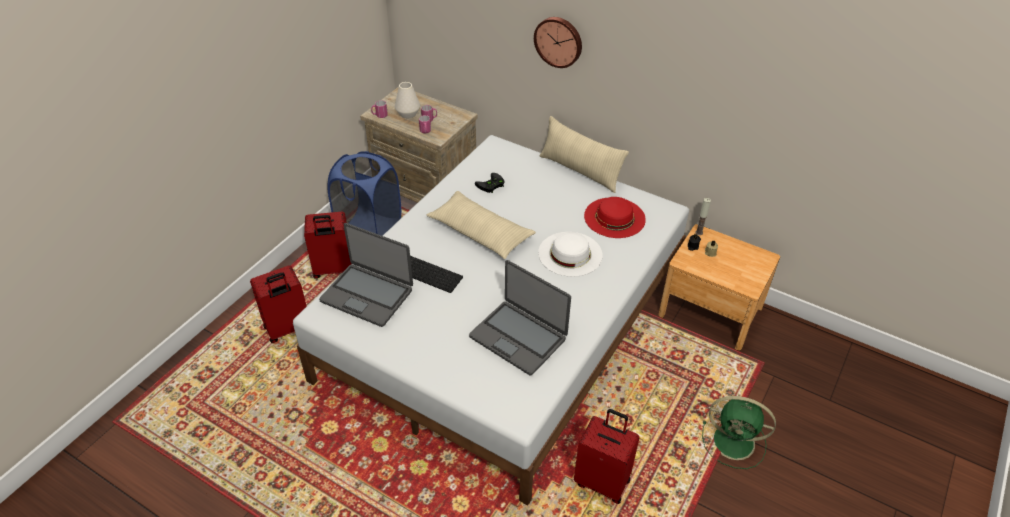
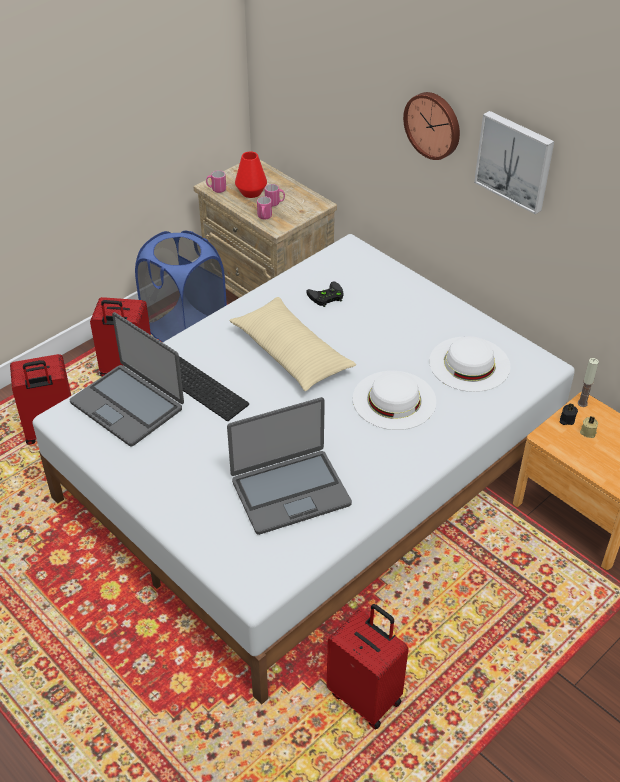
camera: 15 degrees right, 0 degrees up
(408, 114) = (251, 192): white vase -> red vase
(518, 337) = (290, 491): laptop -> laptop turned 75 degrees counterclockwise
(580, 171) = (447, 297): beige pillow -> none
(614, 217) = (469, 364): red hat -> white hat
(630, 60) = (515, 161): none -> picture
(735, 442) = (558, 687): green fan -> none

